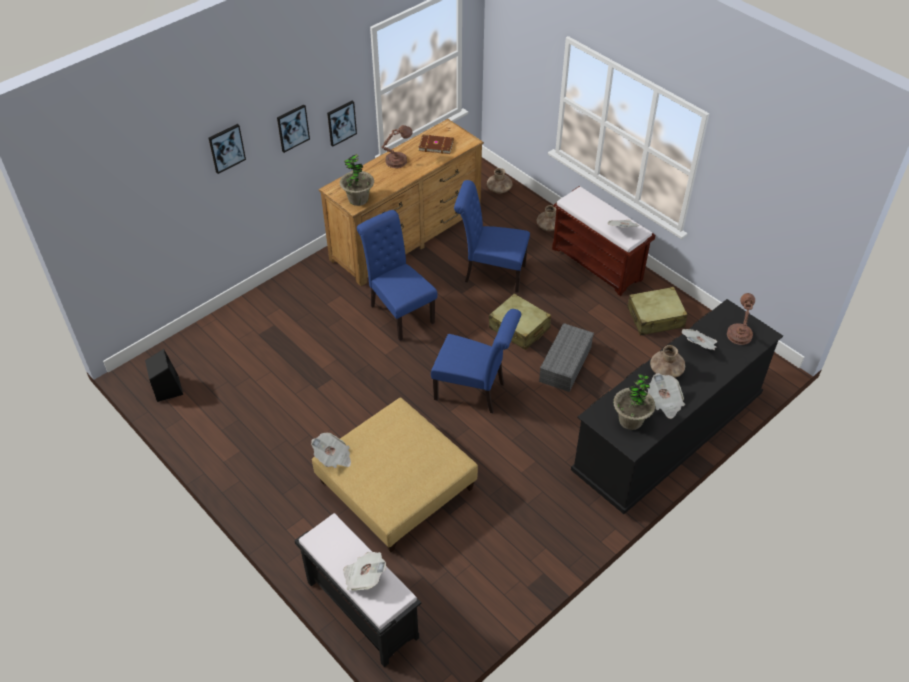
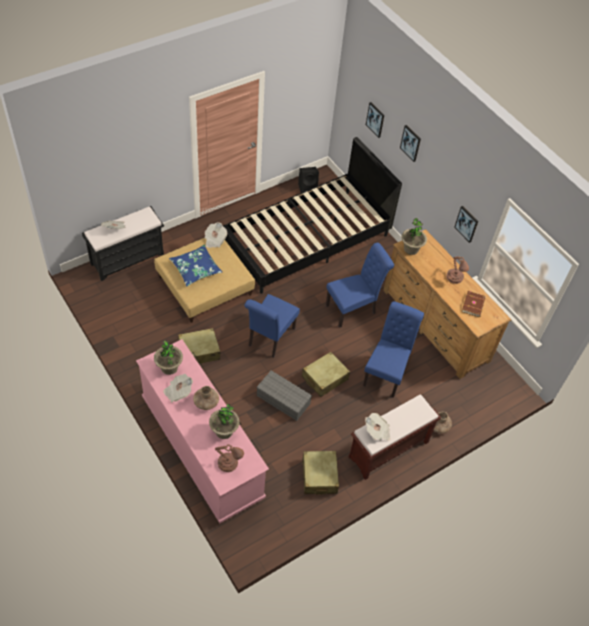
camera: 95 degrees right, 5 degrees up
(281, 375) = (307, 240): none -> black bed
(292, 128) = (443, 184): picture -> picture (375, 119)
(400, 469) = (195, 269): none -> blue pillow
(499, 189) = (490, 399): brown vase -> none
(520, 468) = (199, 351): none -> beige suitcase
(667, 434) = (202, 447): black dresser -> pink dresser
(699, 346) = (224, 431): newspaper -> potted plant

